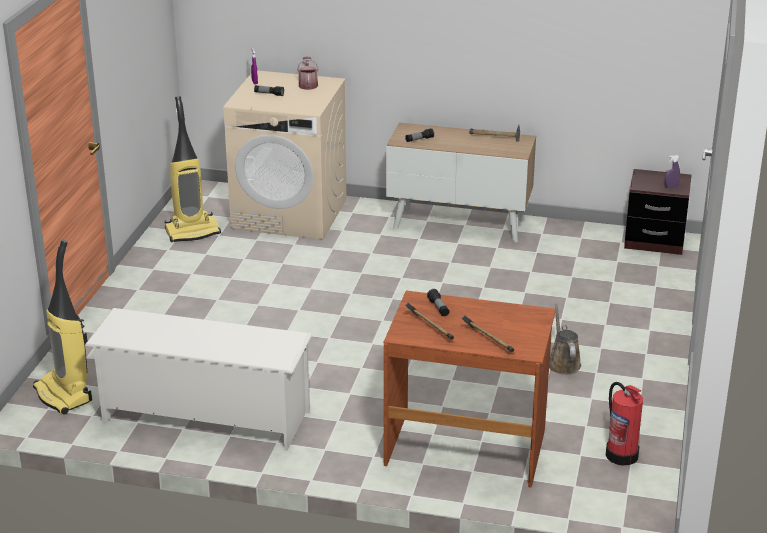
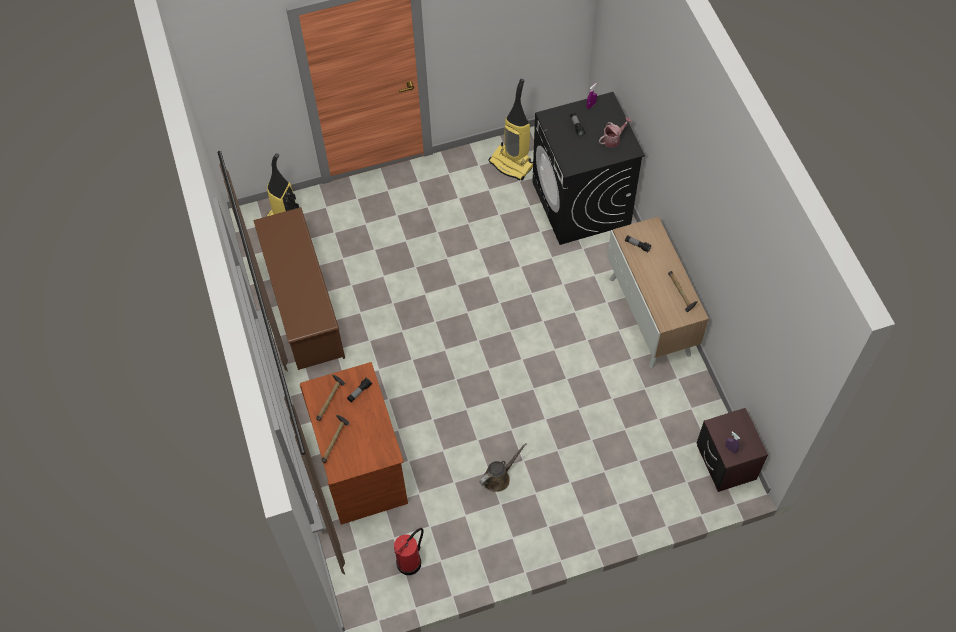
camera: 60 degrees right, 30 degrees up
(204, 417) = (304, 307): white shoe rack -> brown shoe rack
(290, 214) = (581, 204): beige washing machine -> black washing machine

